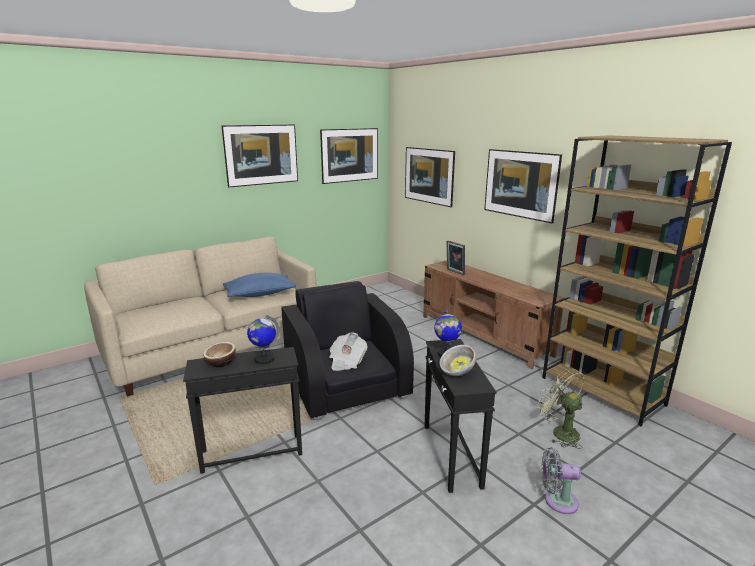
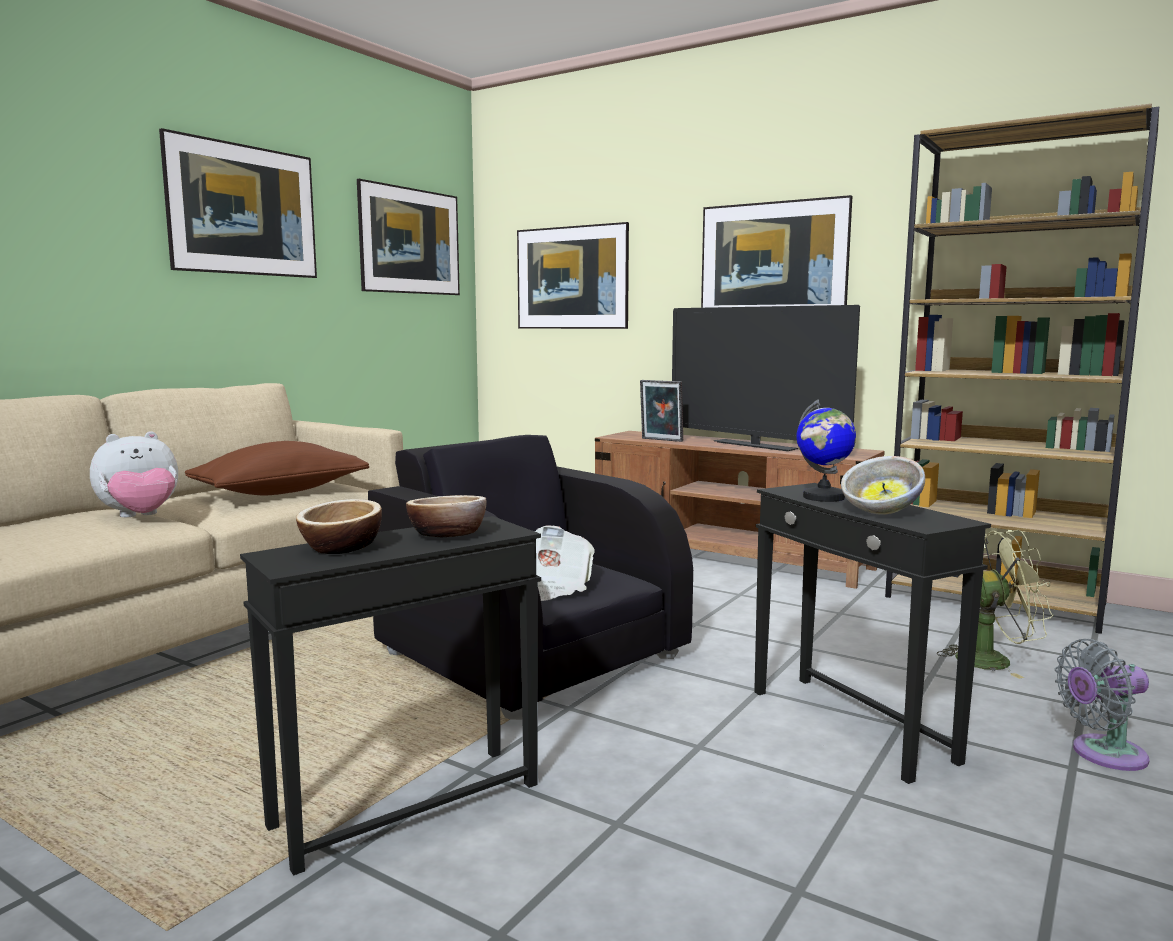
camera: 20 degrees left, 10 degrees down
(199, 306) = (140, 517): none -> plush toy
(260, 294) = (280, 492): blue pillow -> brown pillow
(264, 359) = (447, 534): globe -> bowl
(497, 284) = (754, 445): none -> television
(560, 432) = (994, 660): green fan -> green fan turned 150 degrees clockwise

